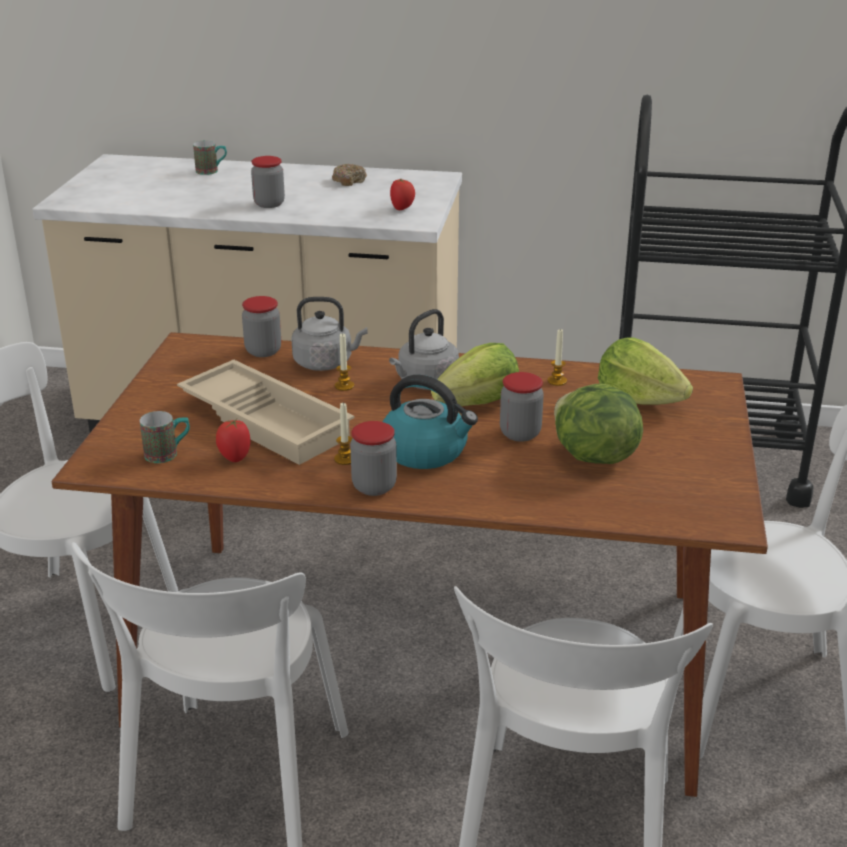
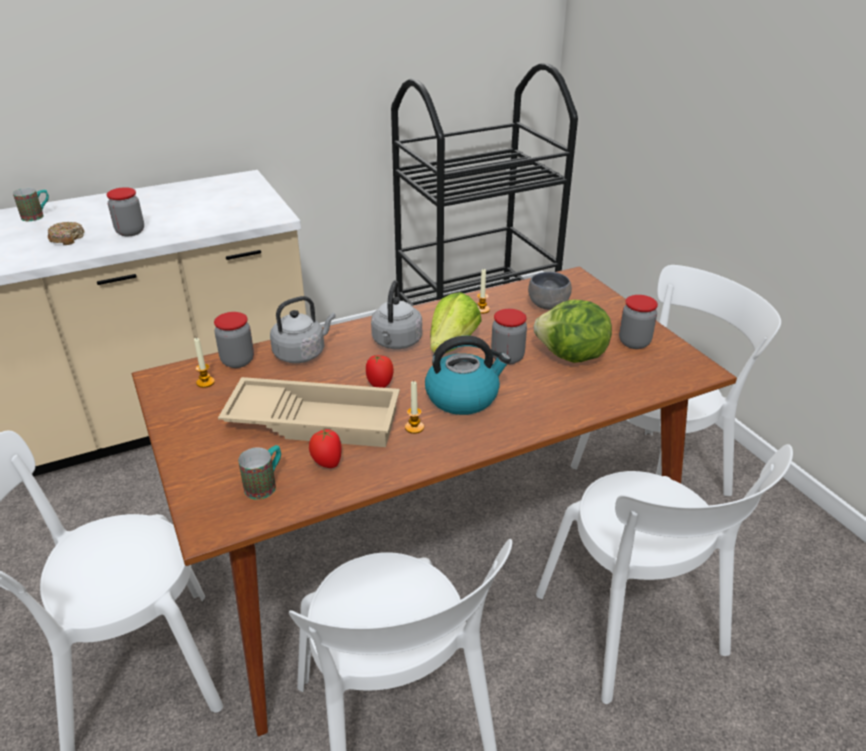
camera: 35 degrees left, 5 degrees up
(344, 386) = (339, 367): candle -> candle (205, 382)
(349, 180) = (176, 196): donut -> donut (67, 238)
(374, 486) = (462, 441): jar -> jar (634, 342)
(402, 208) = (250, 208): tomato -> tomato (380, 384)
(639, 399) = (547, 304): lettuce -> grey bowl

